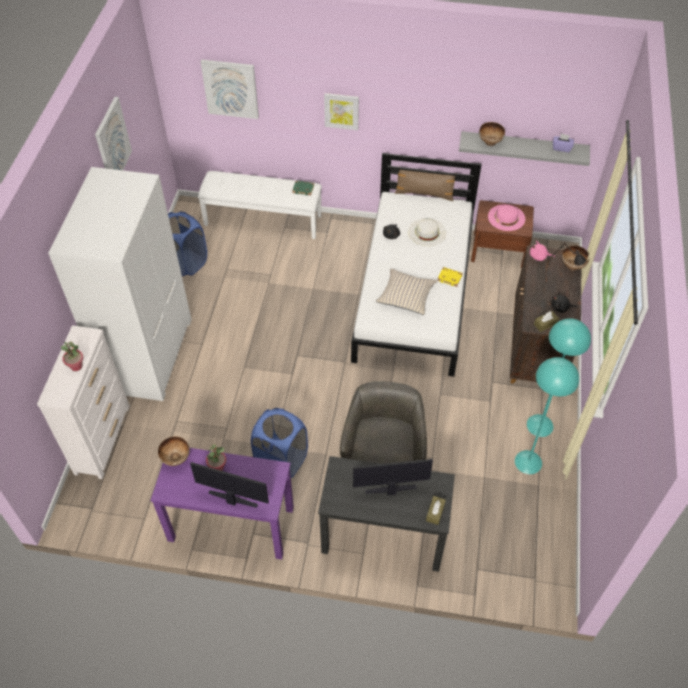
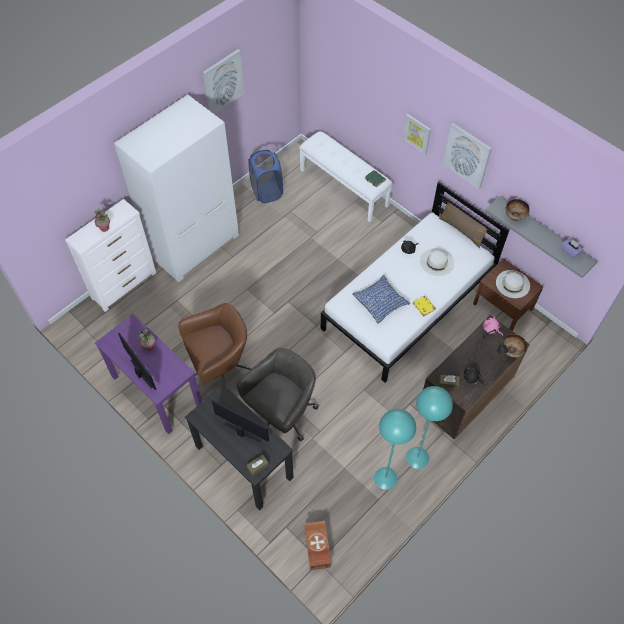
camera: 35 degrees right, 5 degrees up
(176, 458) = (130, 325): bowl -> none
(230, 88) = (346, 77): picture -> picture (467, 155)
(281, 460) = (220, 368): blue laundry basket -> brown office chair
(406, 295) = (380, 302): beige pillow -> blue pillow
(506, 217) = (512, 284): pink hat -> white hat
(523, 569) = (317, 548): none -> brown storage box

